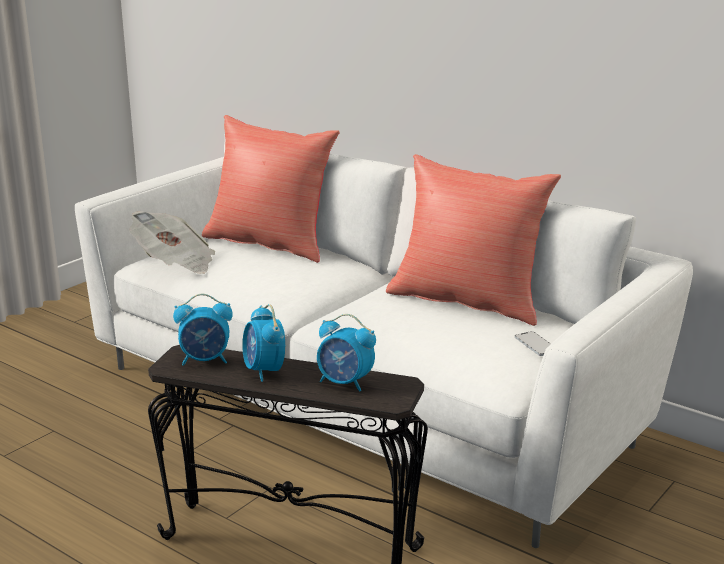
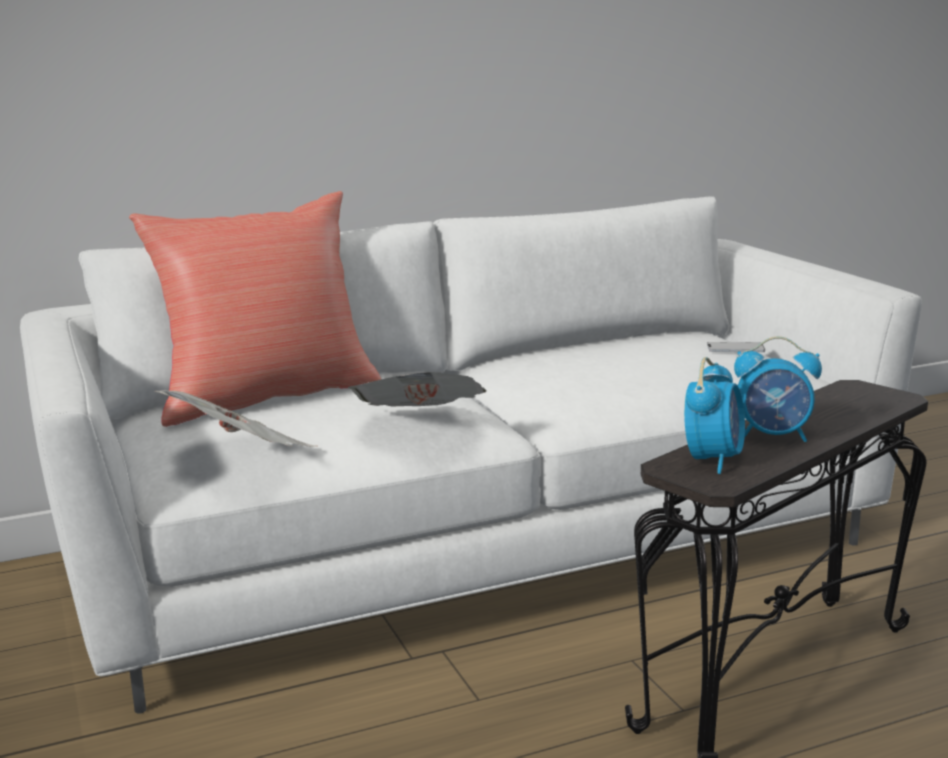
camera: 60 degrees left, 5 degrees down
(256, 289) = (420, 427): none -> newspaper
(345, 383) = (836, 407): alarm clock -> none
(467, 301) = (594, 350): red pillow -> none

